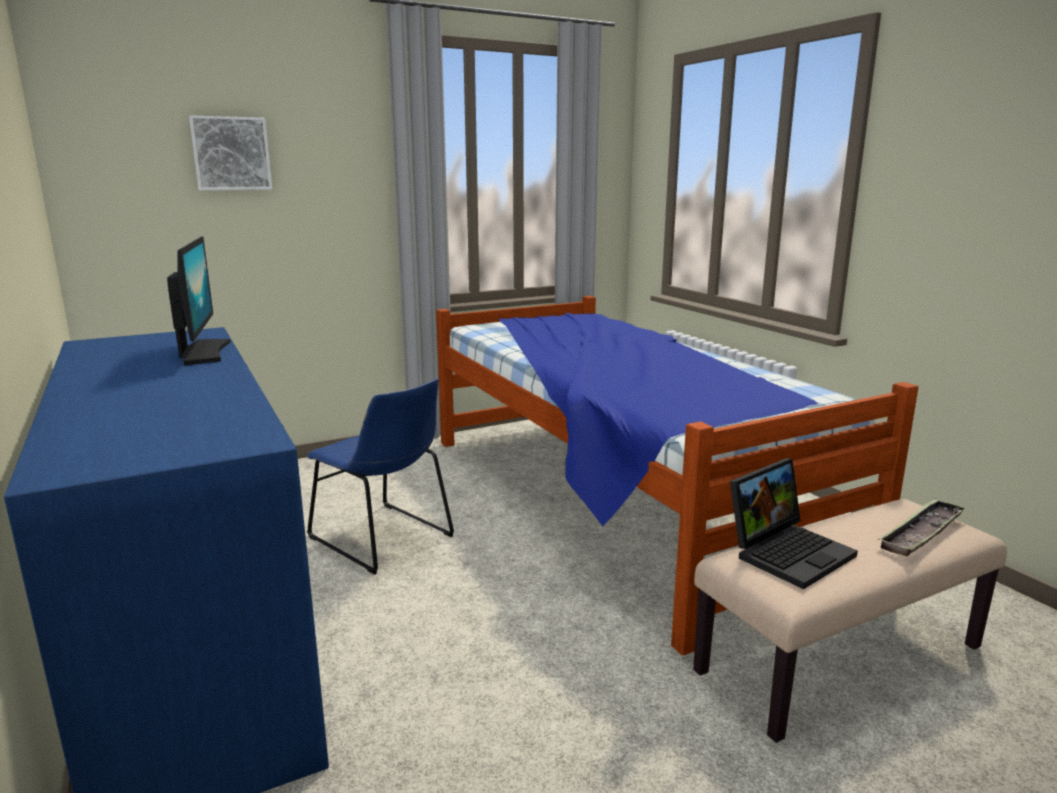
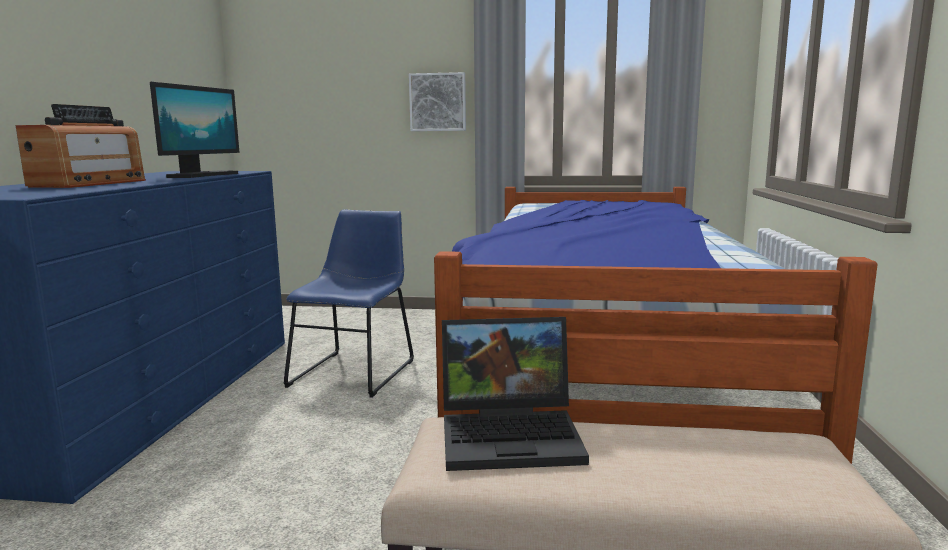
camera: 35 degrees right, 5 degrees down
(161, 396) = (89, 183): none -> radio
(231, 154) = (348, 48): picture -> picture (438, 102)
(384, 539) = (355, 371): blue chair -> blue chair turned 150 degrees counterclockwise
(922, 533) = (749, 472): tray -> none

